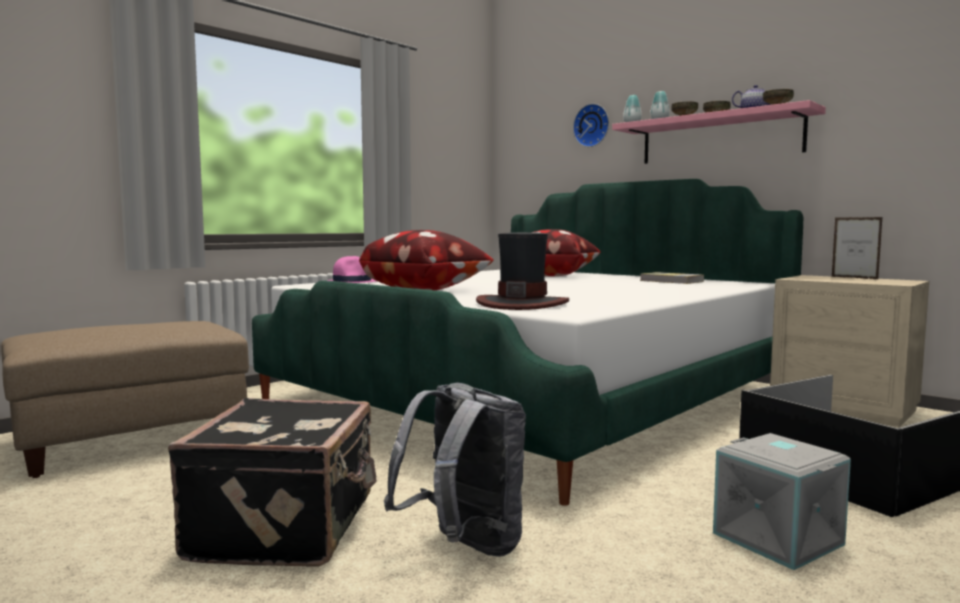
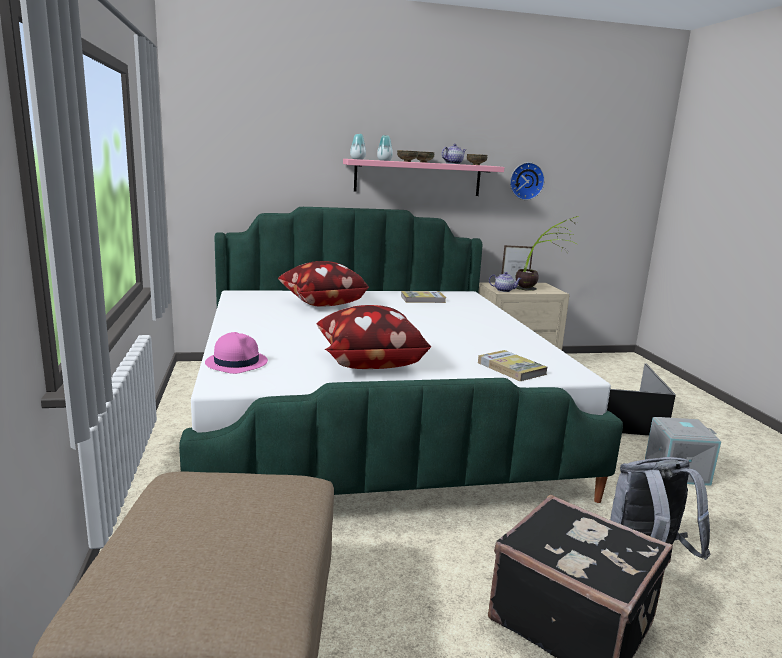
camera: 55 degrees left, 10 degrees up
(522, 304) = (511, 368): hat -> book
(592, 125) = (299, 149): wall clock -> wall clock (526, 181)
(803, 278) = (504, 290): none -> teapot
(874, 281) = (539, 289): none -> potted plant

